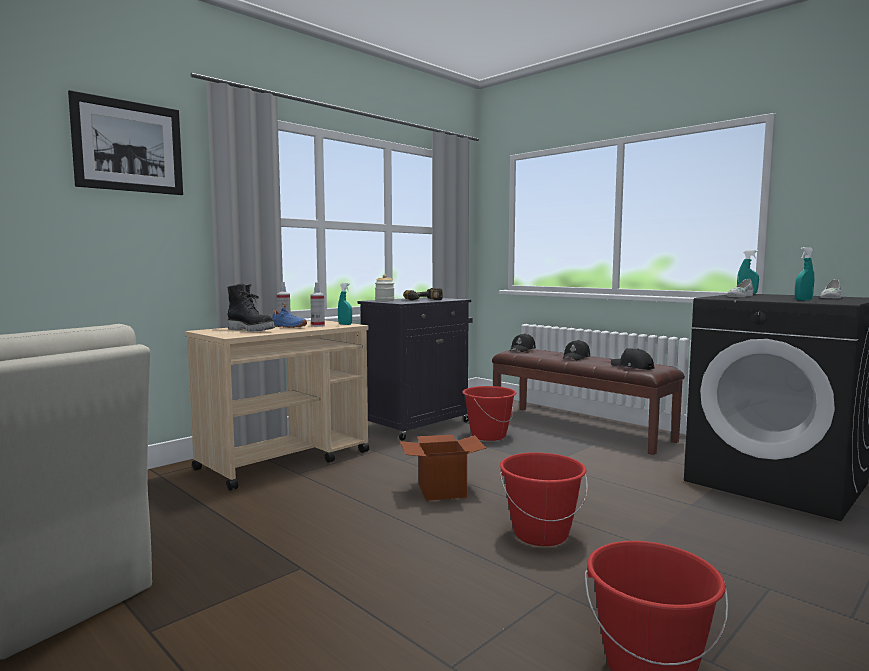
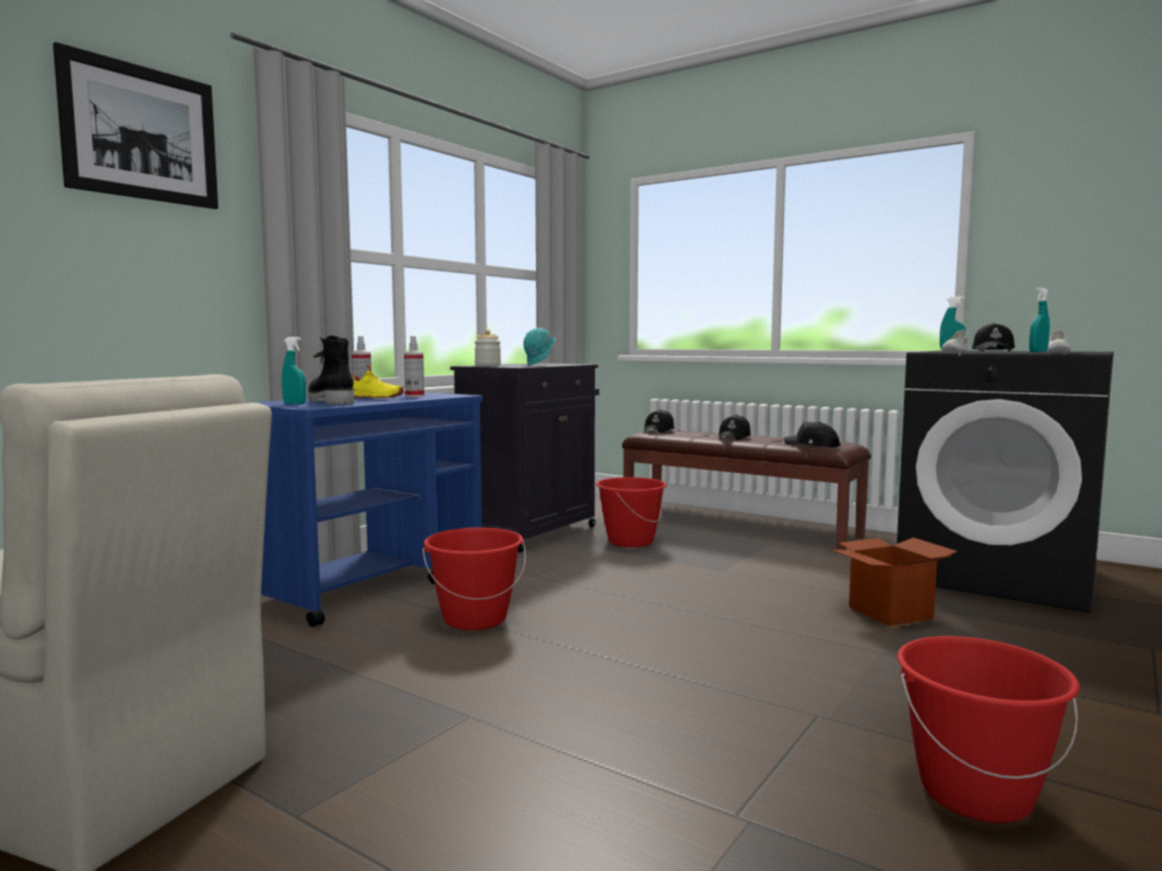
camera: 10 degrees left, 0 degrees up
(252, 330) = (329, 401): black boot -> black boot turned 150 degrees counterclockwise
(285, 460) = (372, 584): beige cart -> blue cart
(287, 327) = (375, 398): blue shoe -> yellow shoe
(345, 324) = (450, 395): turquoise spray bottle -> turquoise spray bottle (294, 404)
(424, 300) = (540, 365): power drill -> turquoise hard hat
(442, 490) = (607, 609): cardboard box -> cardboard box (890, 613)
(540, 534) = (760, 651): red bucket -> red bucket (475, 619)
(776, 296) = (993, 351): none -> black cap

